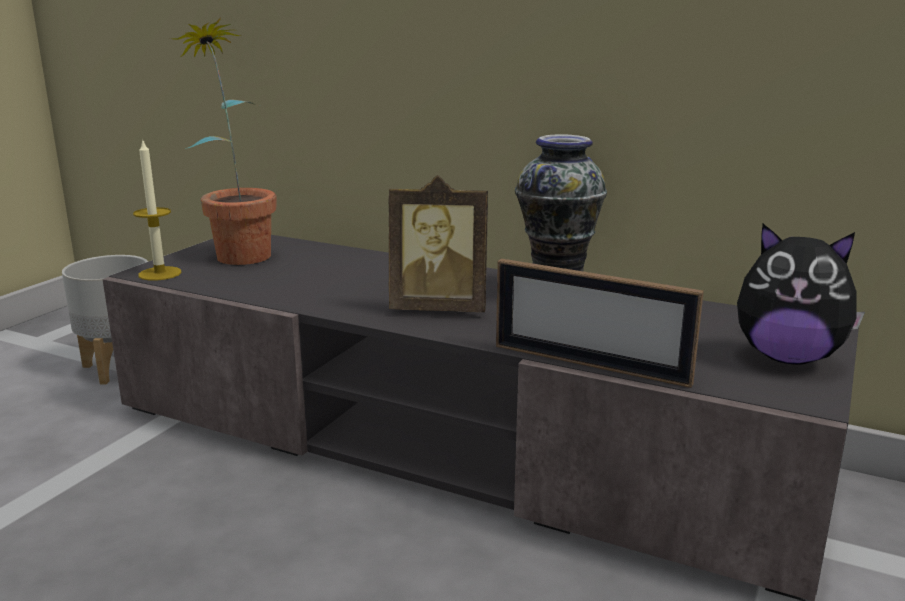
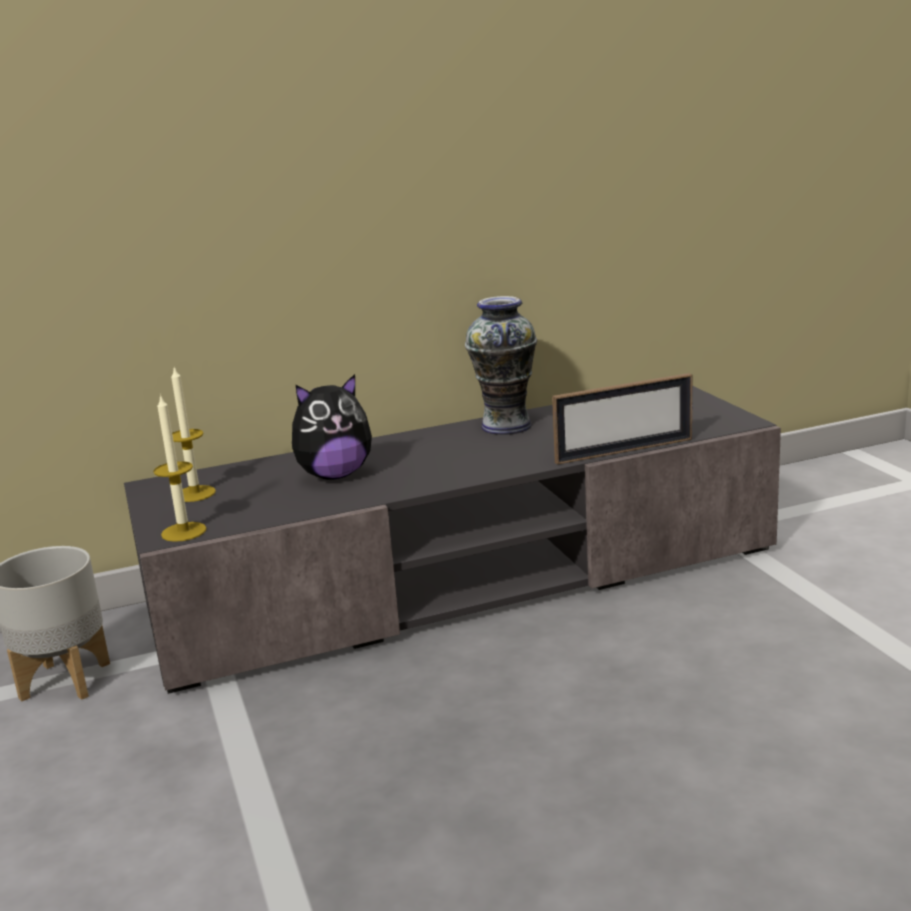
camera: 45 degrees left, 0 degrees up
(239, 252) = (195, 494): potted plant -> candle
(439, 308) = (465, 461): picture frame -> none
(788, 358) = (695, 409): plush toy -> plush toy (334, 475)

